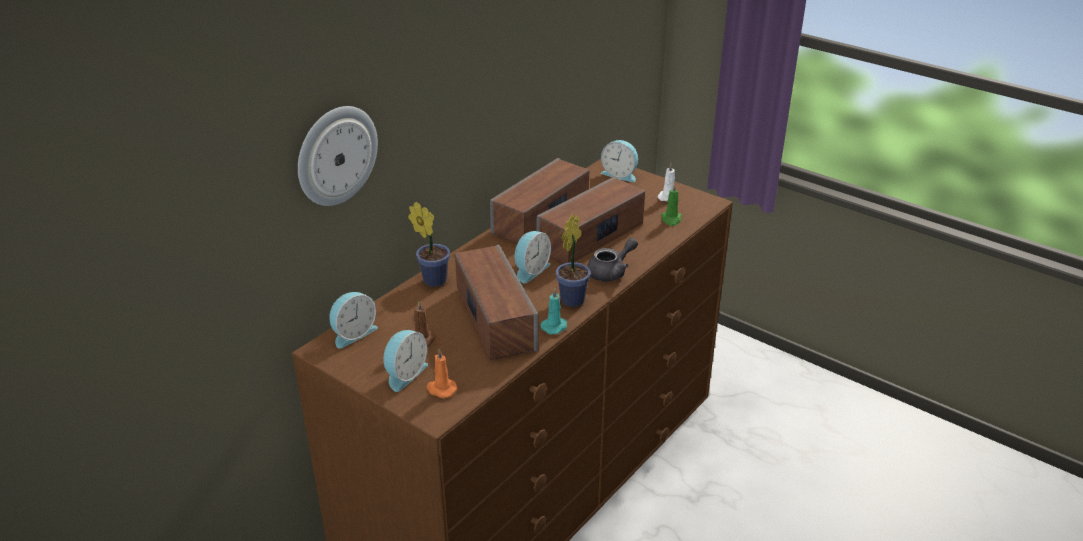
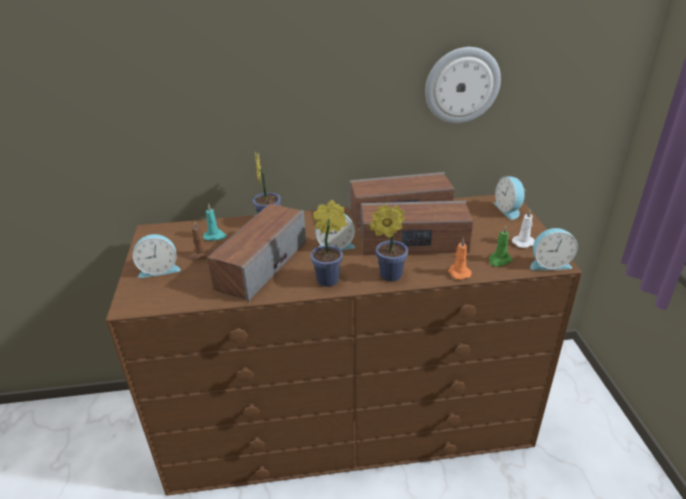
camera: 45 degrees right, 0 degrees up
(336, 155) = (186, 89): wall clock -> wall clock (462, 85)
(353, 333) = (178, 230): alarm clock -> alarm clock (549, 264)
(441, 389) = (159, 291): orange candle -> orange candle (458, 272)
(555, 326) = (286, 292): turquoise candle -> turquoise candle (215, 236)
(611, 272) = (387, 275): grey teapot -> potted plant

